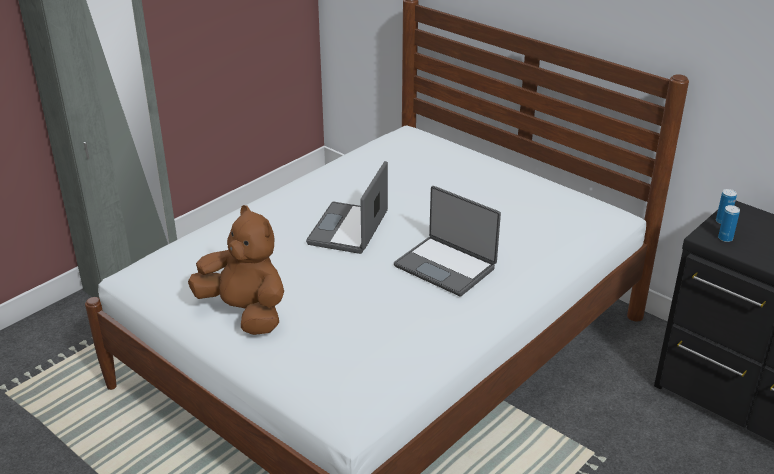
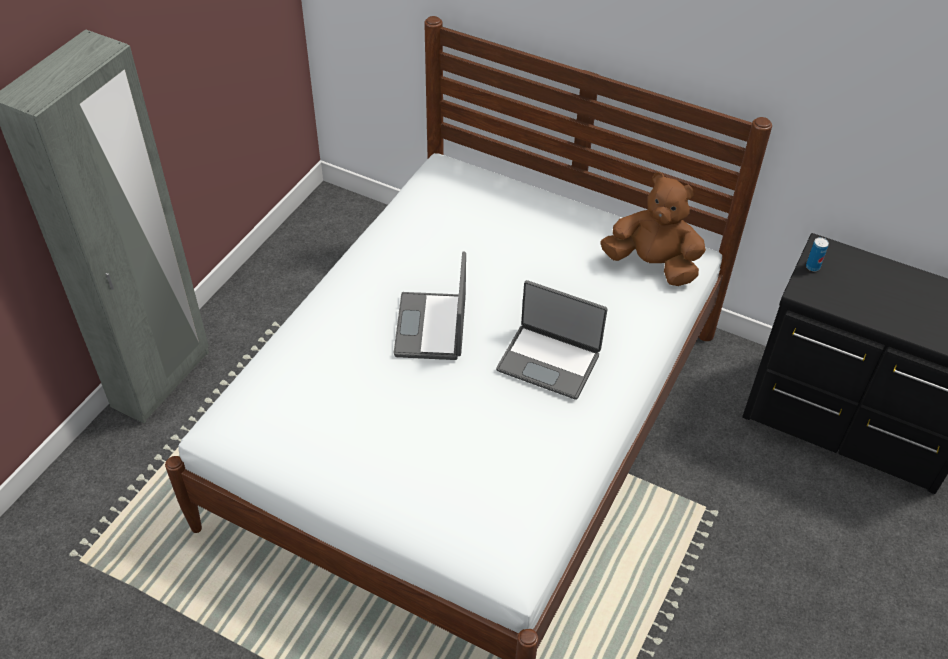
camera: 15 degrees left, 15 degrees up
(245, 312) = (363, 462): brown plush toy -> brown plush toy (652, 265)
(725, 238) = (820, 290): can -> none

